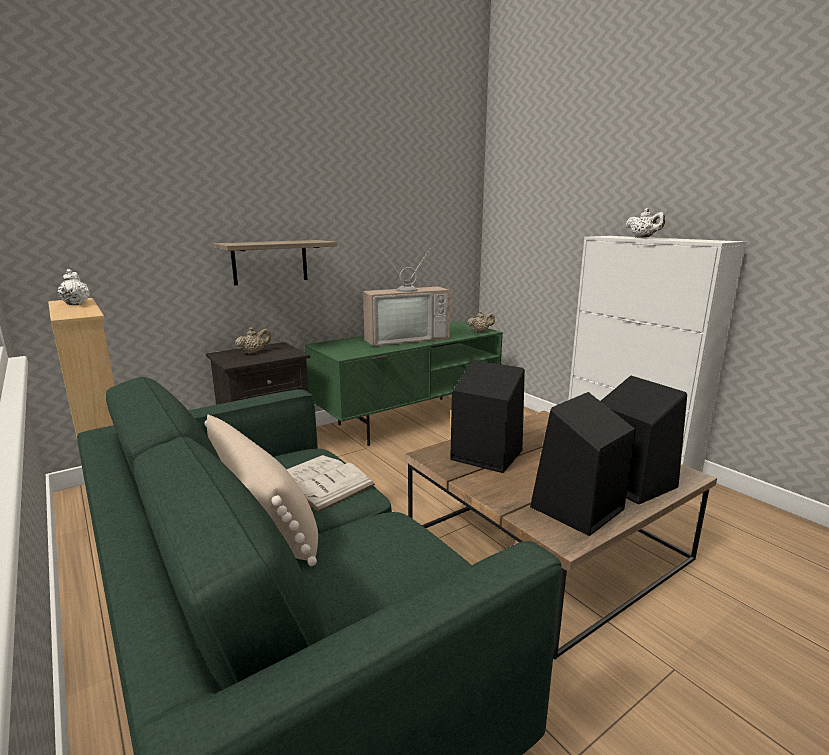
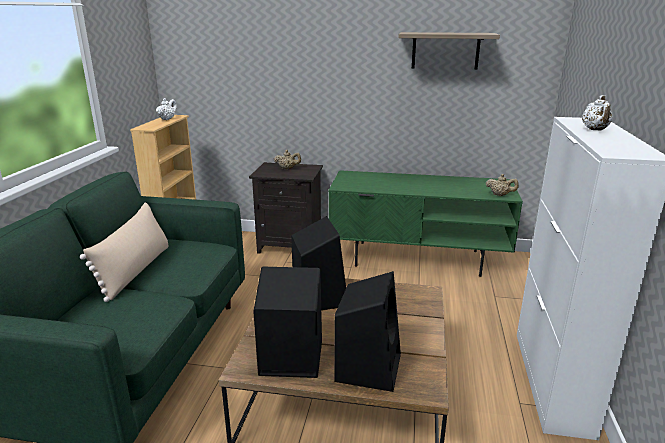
camera: 45 degrees right, 5 degrees up
(270, 262) = (317, 100): shelf -> shelf (445, 50)
(320, 482) = (188, 265): white book -> none
(405, 338) = (419, 184): television -> none

